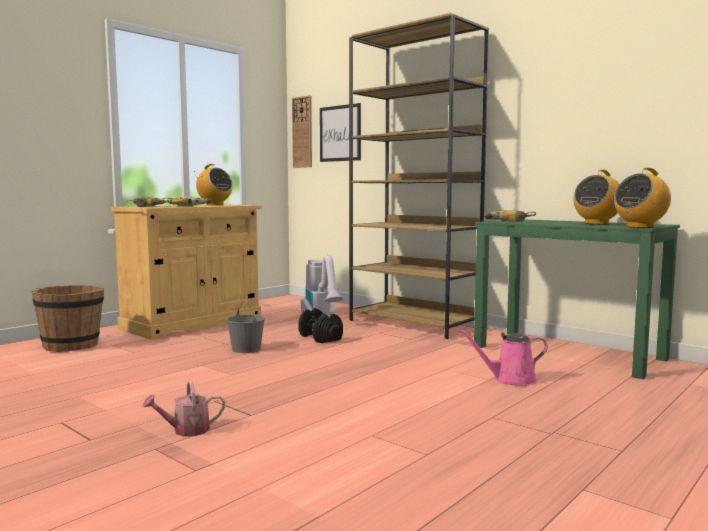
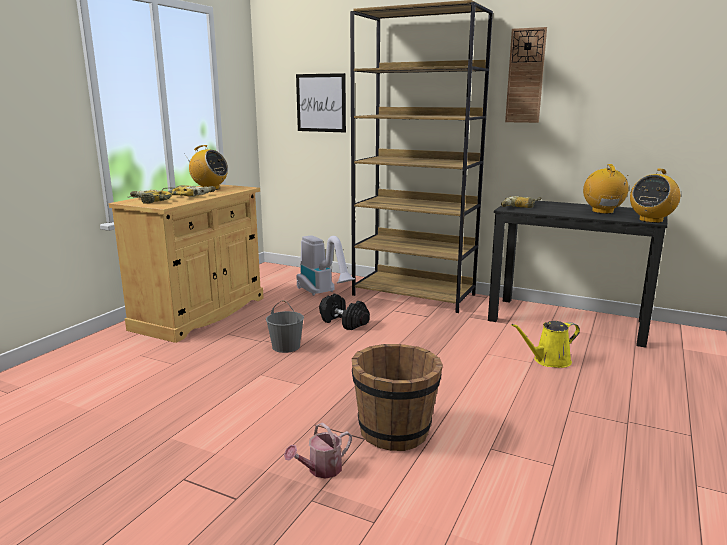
camera: 15 degrees left, 10 degrees up
(72, 345) = (95, 361): brown bucket -> brown bucket (395, 431)
(302, 132) = (275, 98): wall clock -> wall clock (525, 76)
(510, 380) = (549, 361): pink watering can -> yellow watering can
(568, 352) = (568, 321): green desk -> black desk
(597, 223) = (603, 212): radio -> radio turned 150 degrees clockwise

